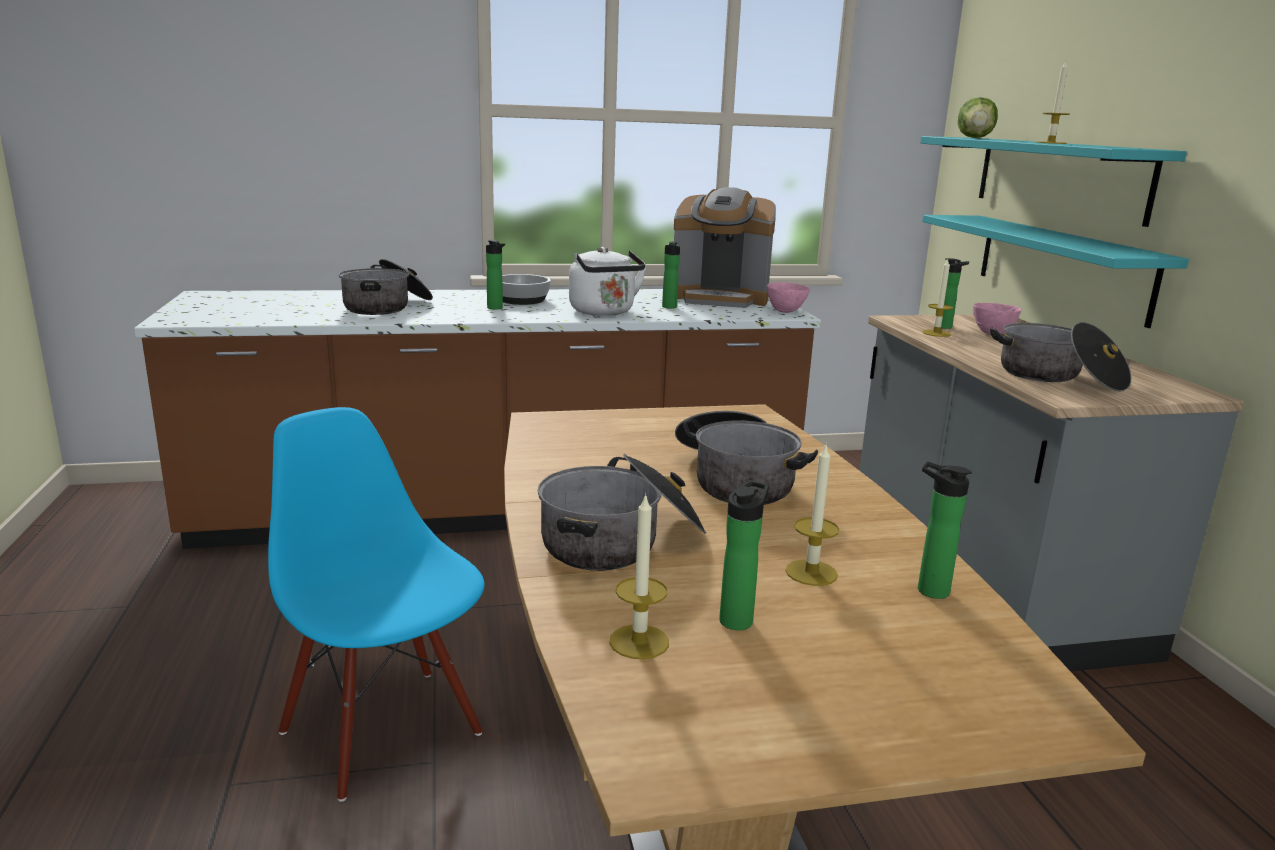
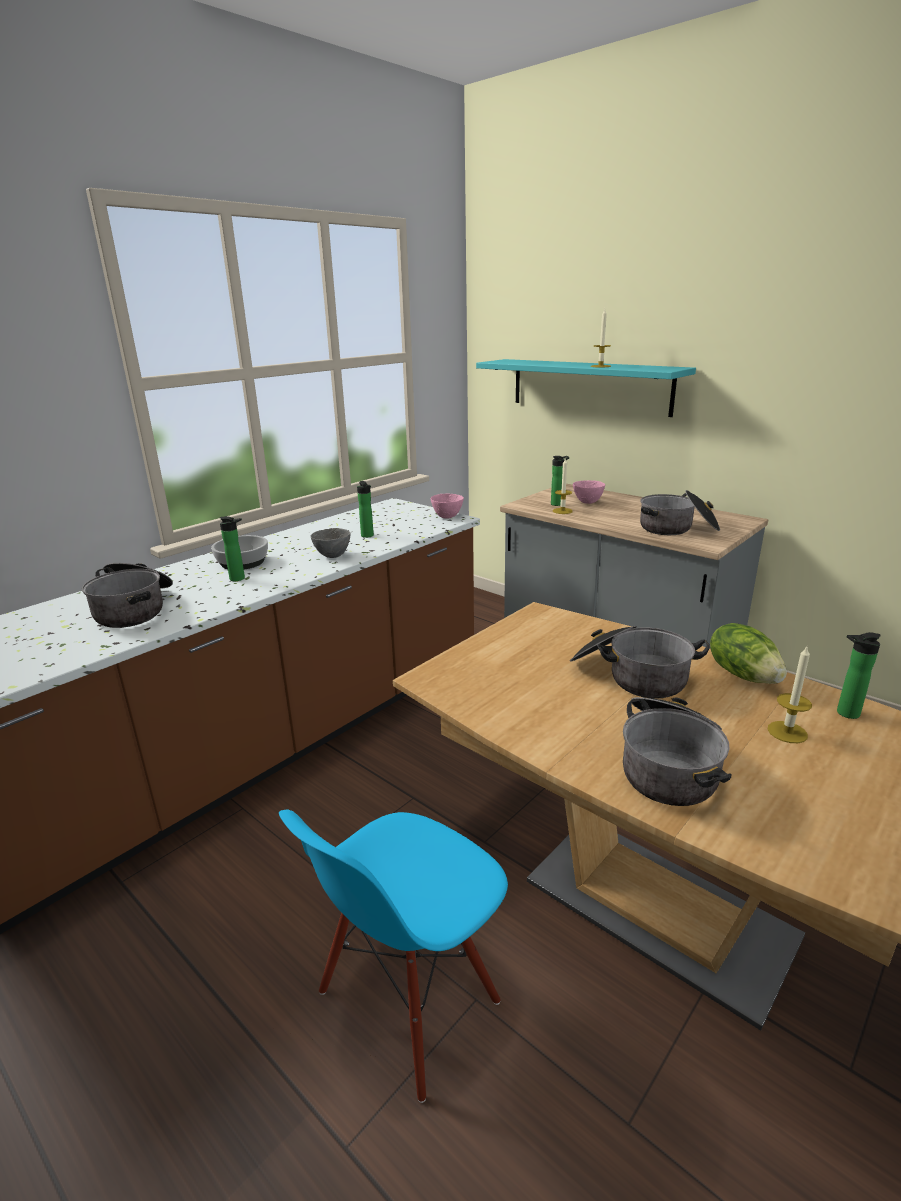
camera: 35 degrees left, 5 degrees up
(383, 731) = (409, 1001): blue chair -> blue chair turned 60 degrees counterclockwise
(604, 312) = (332, 556): white kettle -> grey bowl
(639, 642) = (820, 844): candle -> none
(720, 298) = (385, 516): coffee machine -> none
(738, 619) = (823, 791): bottle -> none
(975, 138) = (519, 361): lettuce -> lettuce (743, 674)
(1061, 266) = (602, 446): turquoise shelf -> none

